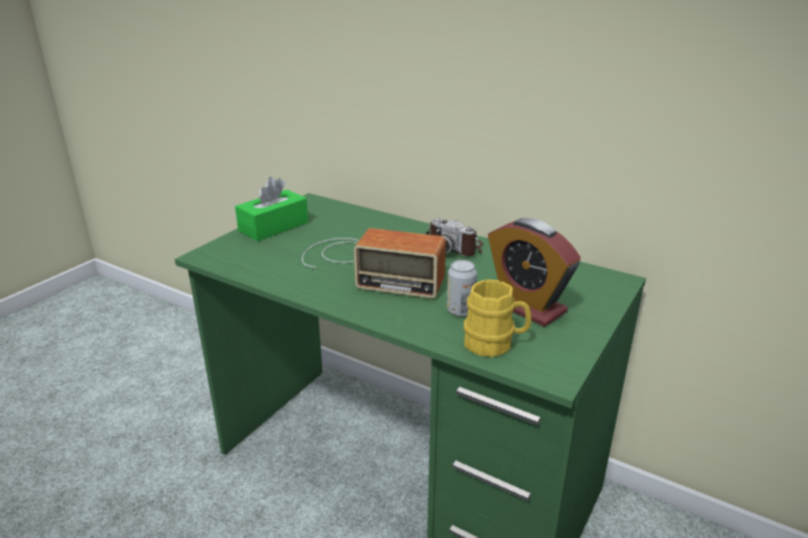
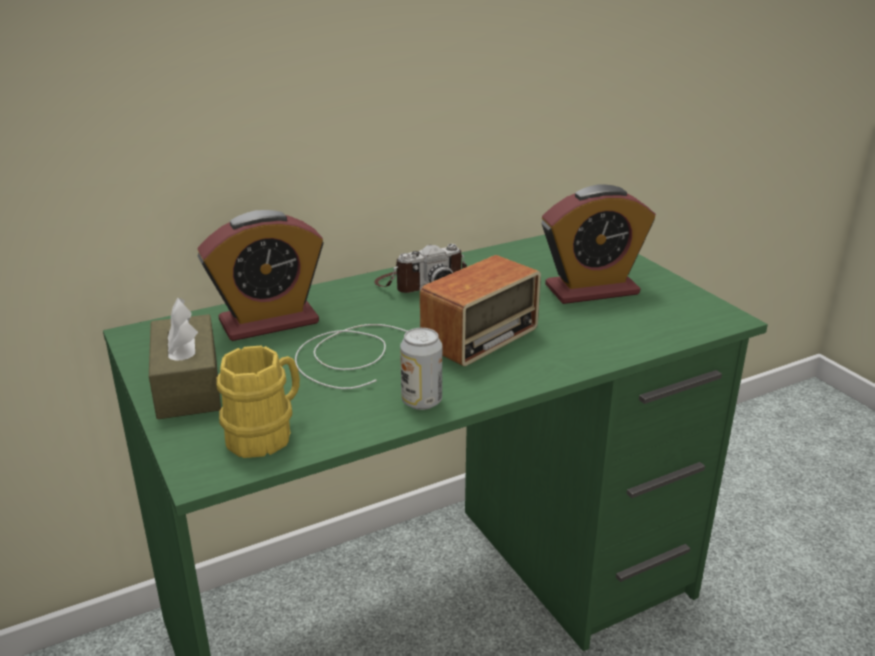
camera: 60 degrees left, 0 degrees up
(273, 227) = (188, 385): green tissue box -> brown tissue box
(355, 223) = (269, 322): none -> alarm clock
(460, 310) = (571, 324): can -> can (421, 401)
(495, 344) = (652, 327): yellow mug -> yellow mug (266, 433)

